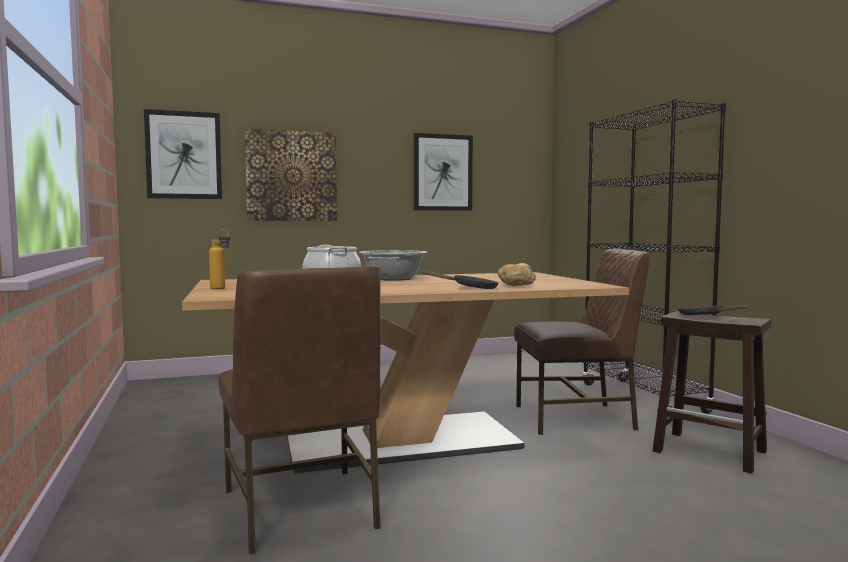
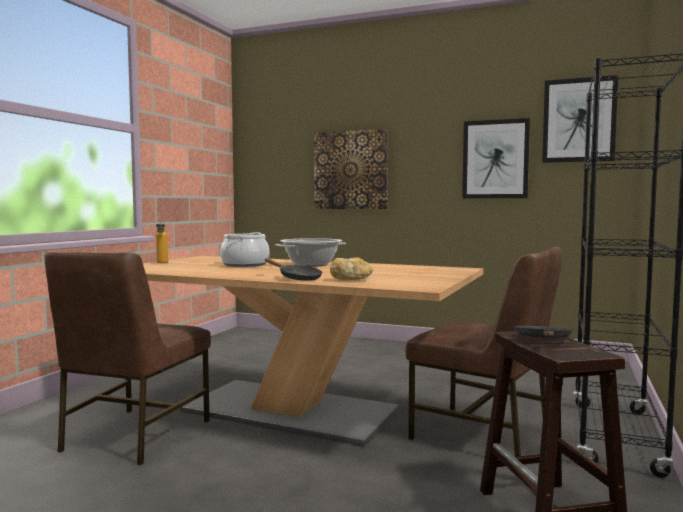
camera: 40 degrees right, 0 degrees up
(184, 155) = (273, 157): picture -> picture (579, 120)

